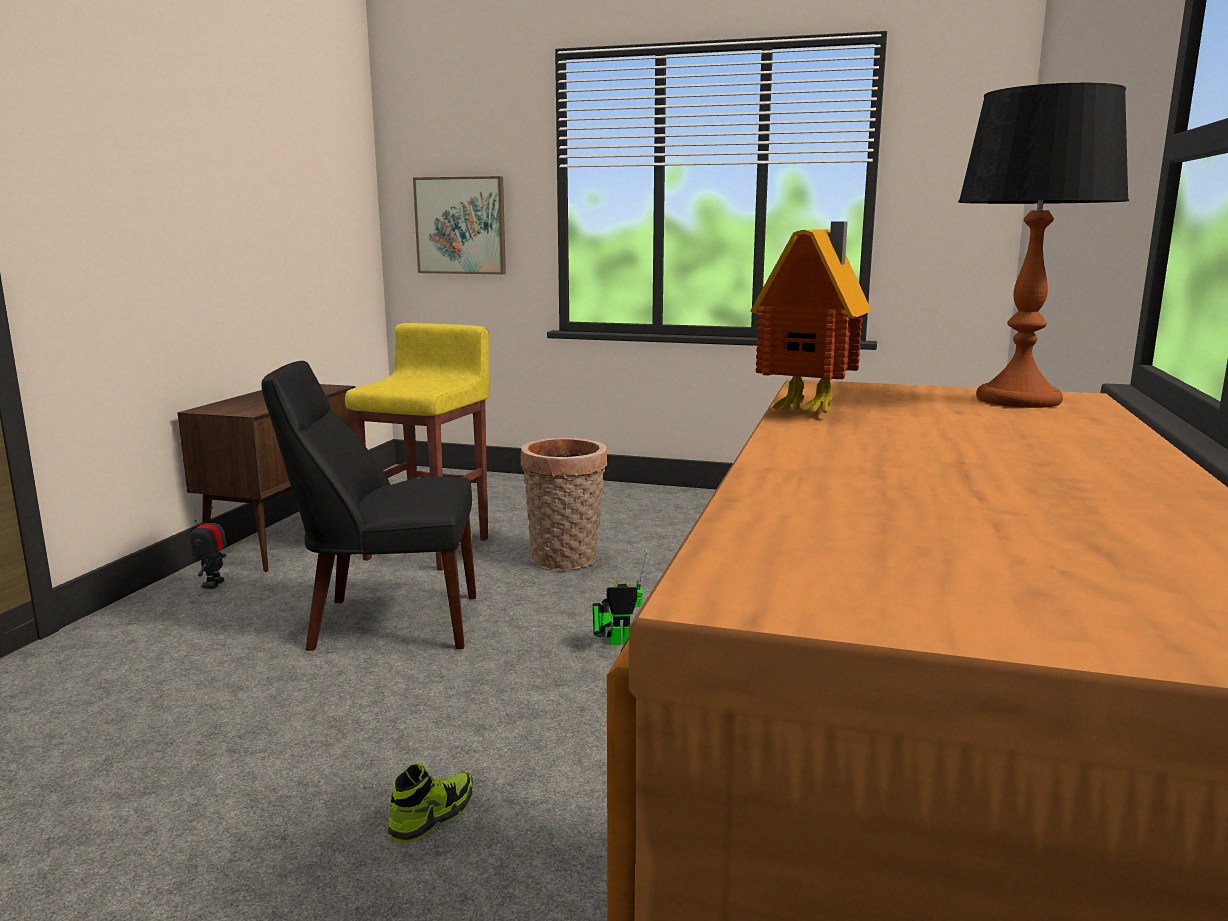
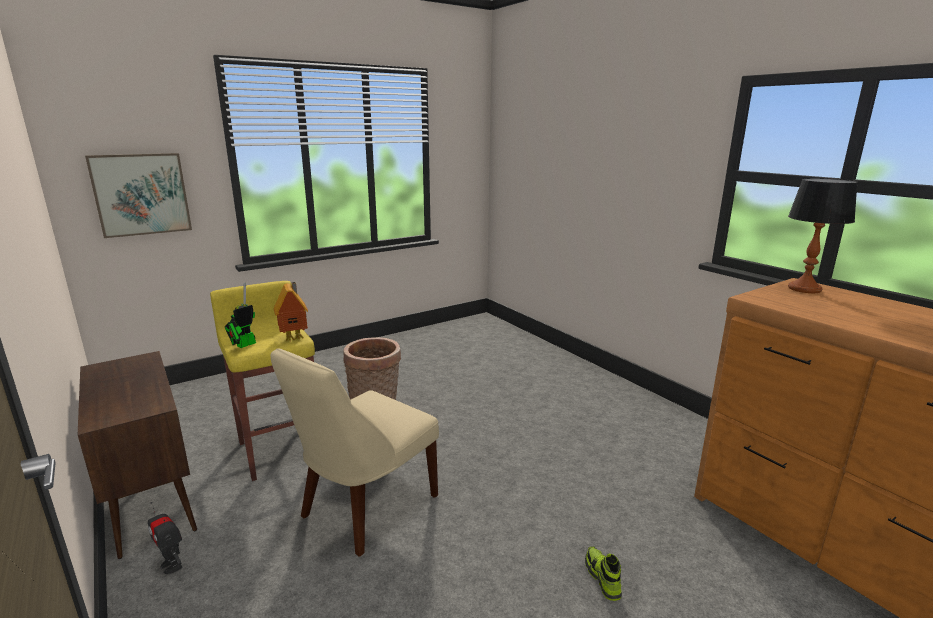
camera: 50 degrees left, 5 degrees up
(386, 622) = (365, 508): black chair -> beige chair
(617, 642) = (490, 447): toy robot -> toy robot (243, 345)
(811, 412) = (816, 315): toy house -> toy house (295, 338)

